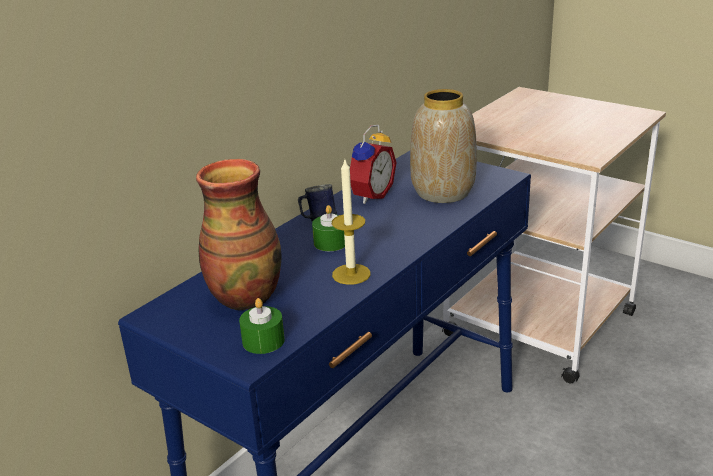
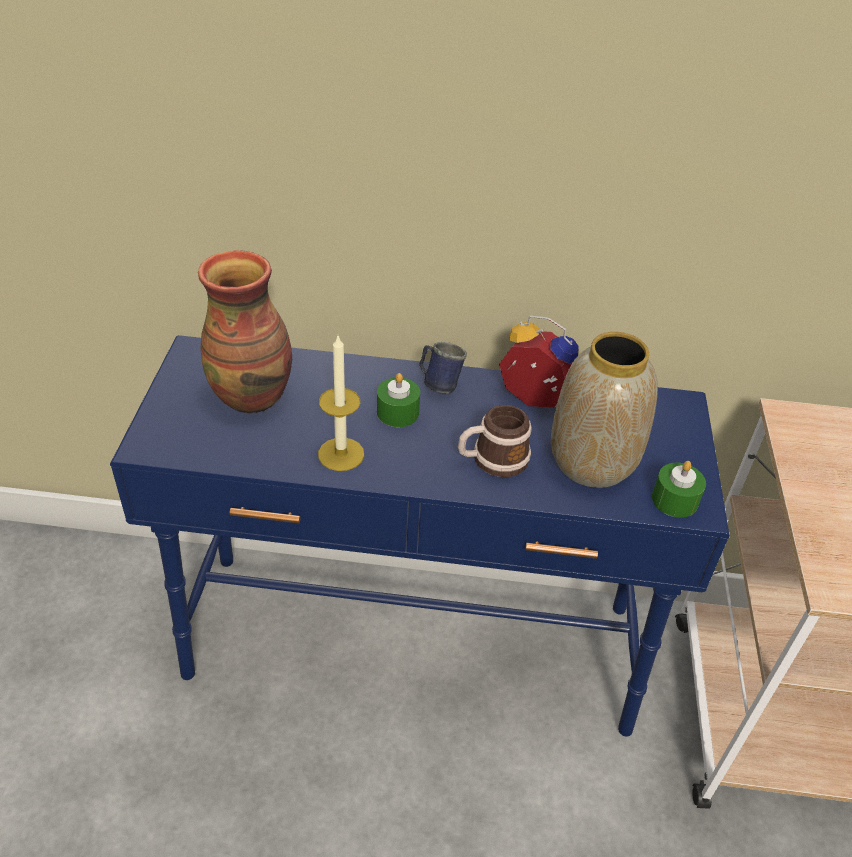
camera: 55 degrees right, 15 degrees up
(263, 341) = (183, 440): green candle -> green candle (675, 500)
(370, 195) = (532, 401): alarm clock -> alarm clock turned 150 degrees counterclockwise
(411, 222) = (492, 460): none -> mug

